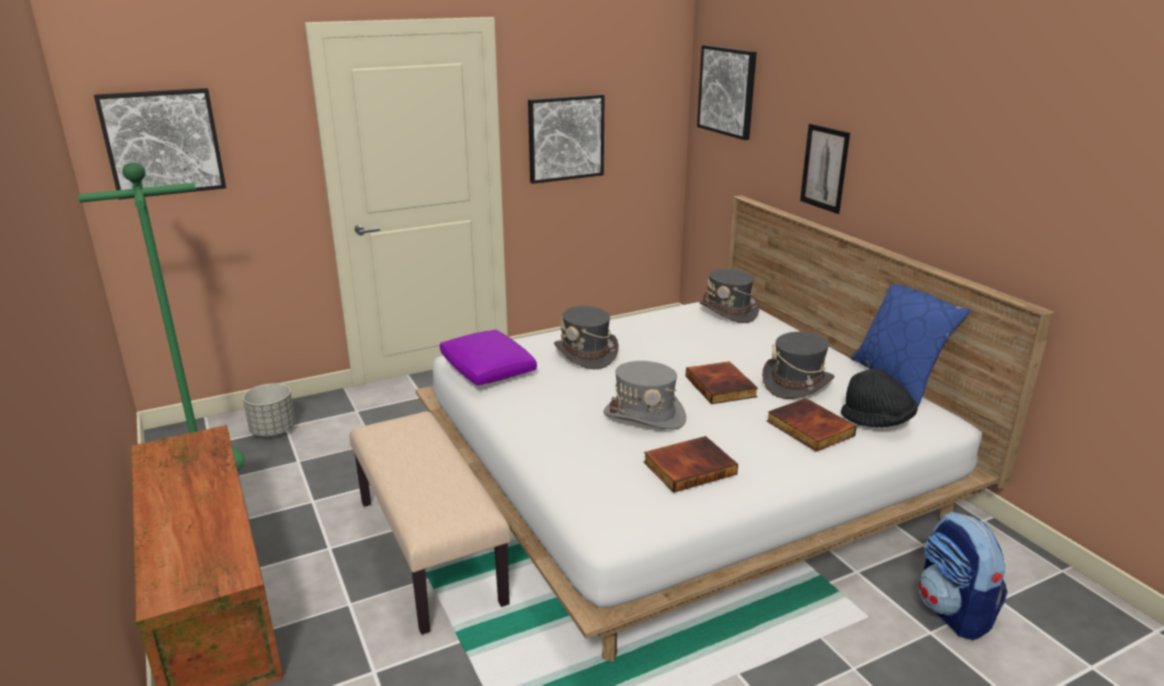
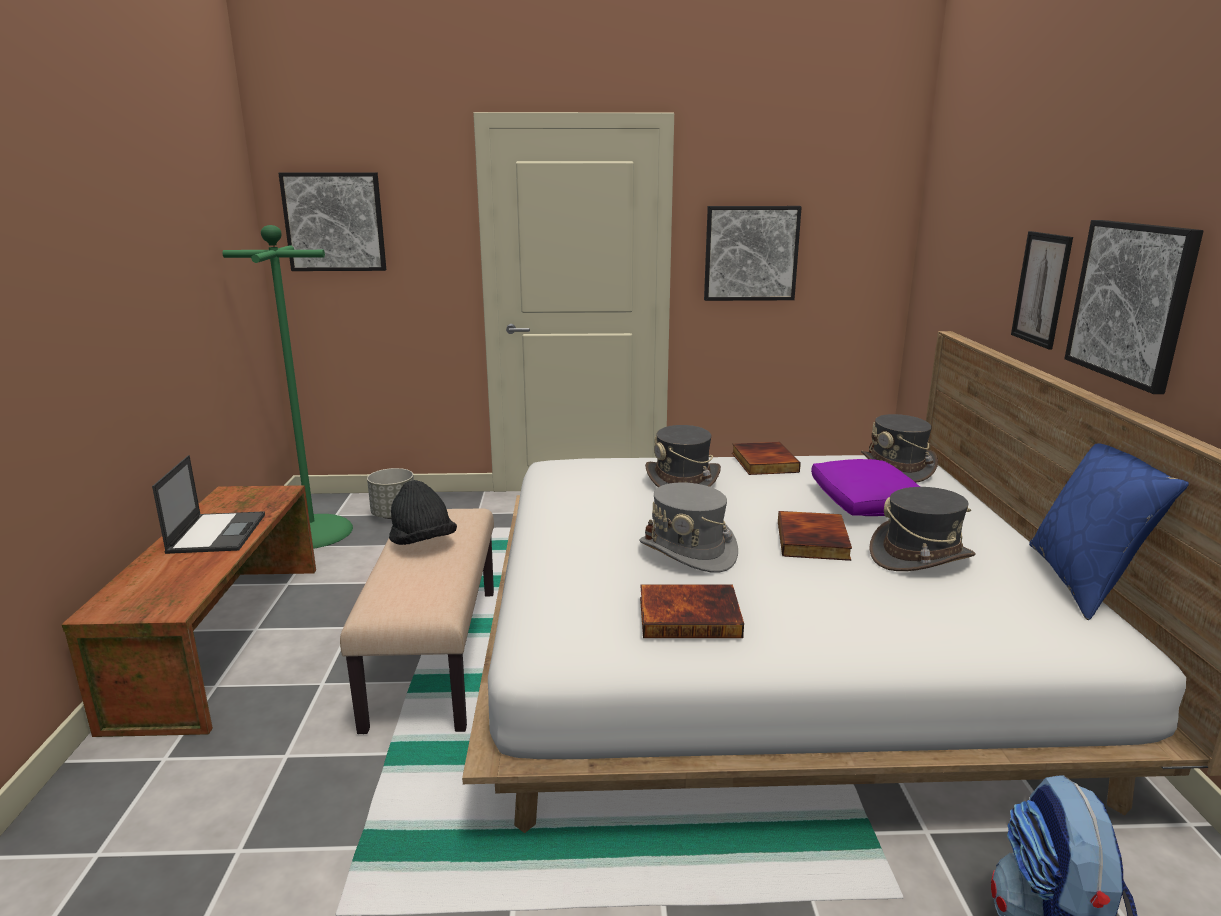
camera: 25 degrees right, 5 degrees down
(192, 493) = (217, 532): none -> laptop
(488, 370) = (566, 478): purple pillow -> purple pillow (867, 504)
(727, 91) = (952, 203): picture -> picture (1131, 302)
(808, 428) = (890, 609): book -> book (763, 462)
(877, 421) = (1004, 623): black hat -> black hat (422, 543)

